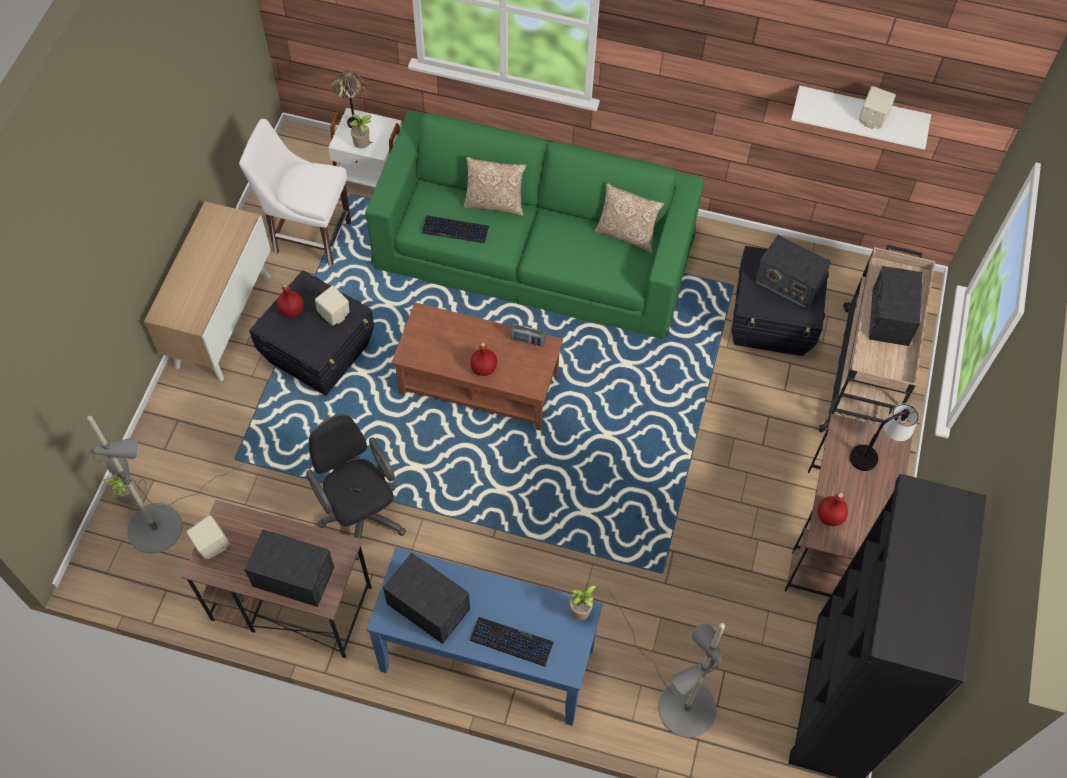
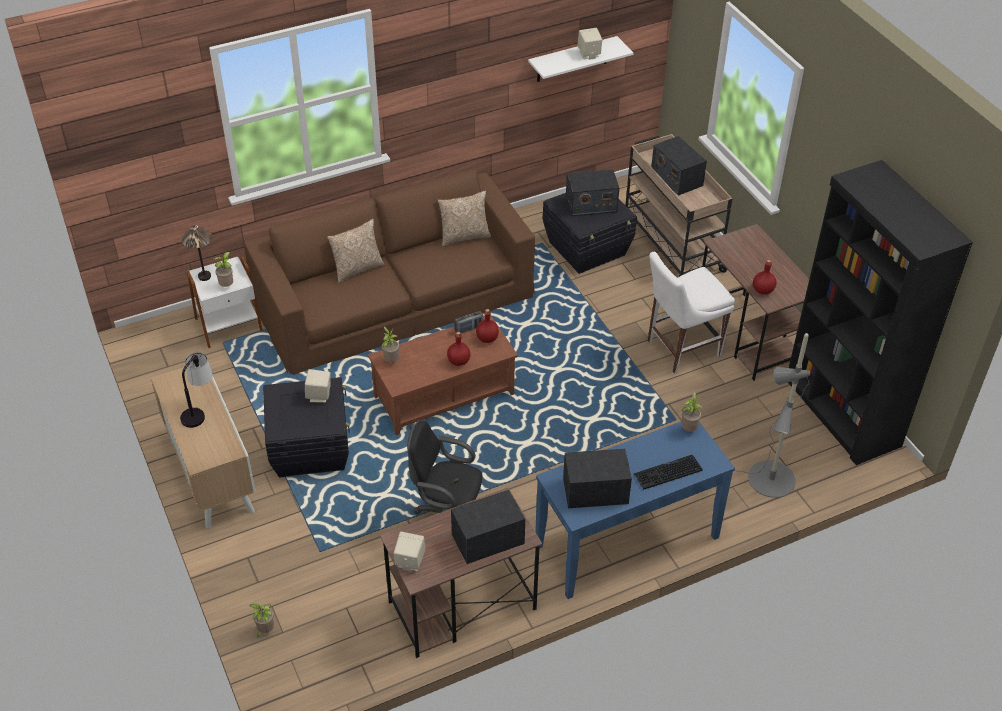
camera: 40 degrees left, 15 degrees down
(165, 519) = (310, 623): grey floor lamp -> none
(291, 311) = (284, 412): red bottle -> red bottle (487, 339)
(308, 236) = (219, 385): white chair -> white chair (680, 349)
(427, 324) = (391, 361): none -> potted plant
(455, 230) = (347, 298): keyboard -> none
(535, 250) = (394, 299): green sofa -> brown sofa
(874, 453) = (749, 245): table lamp -> table lamp (199, 410)

